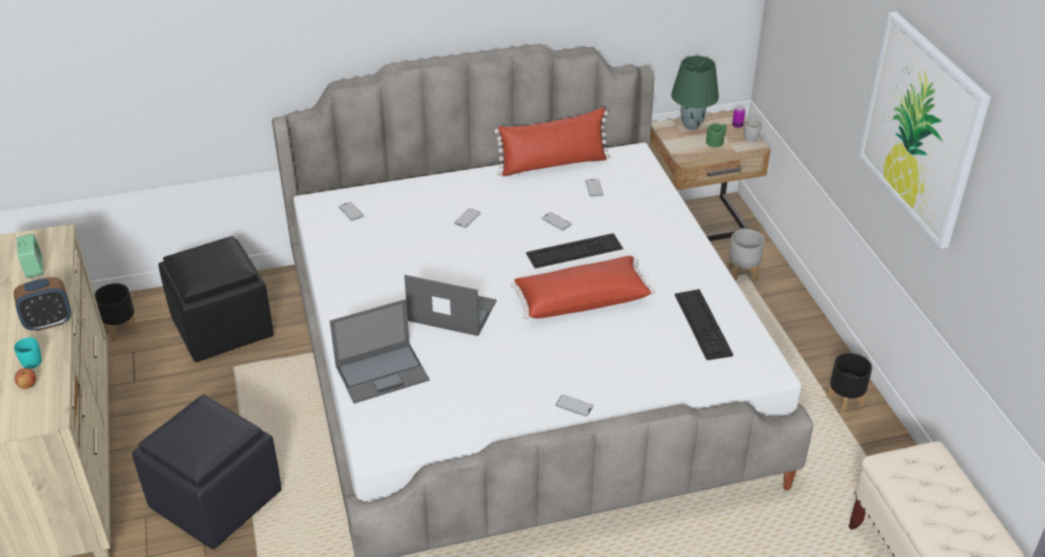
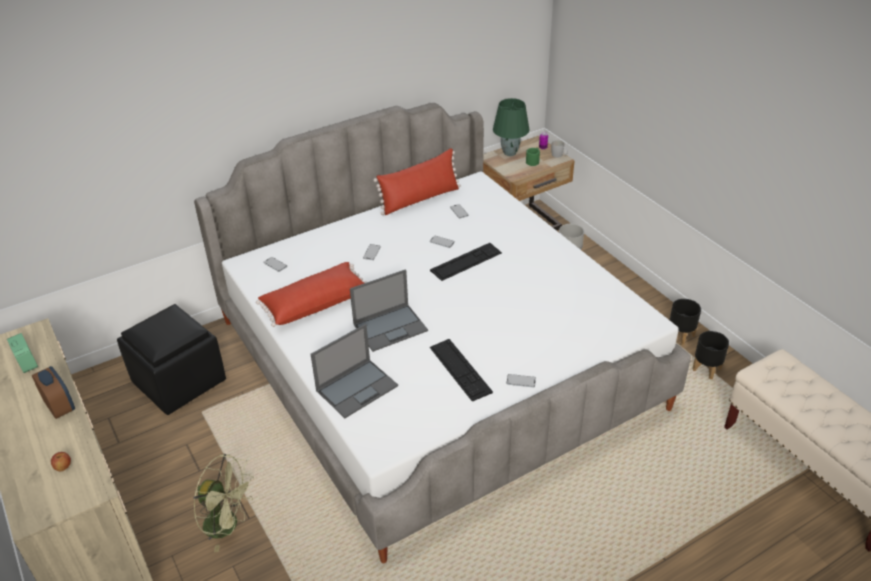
camera: 15 degrees left, 0 degrees up
(32, 359) = (58, 443): turquoise mug -> none
(48, 322) = (60, 407): alarm clock -> alarm clock turned 90 degrees counterclockwise
(121, 329) = (91, 401): black planter -> black planter (706, 369)
(216, 499) = (228, 525): black ottoman -> green fan
(451, 311) = (391, 327): laptop -> laptop turned 150 degrees clockwise
(581, 300) = (488, 297): red pillow -> red pillow (315, 303)
(702, 324) = (587, 297): keyboard -> keyboard (460, 369)
(922, 128) = (723, 118): picture -> none

